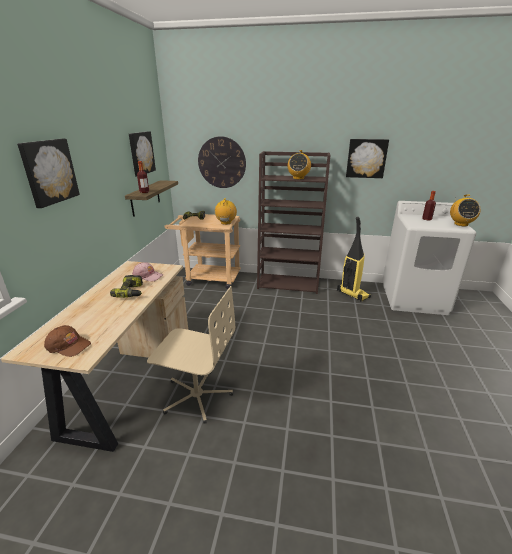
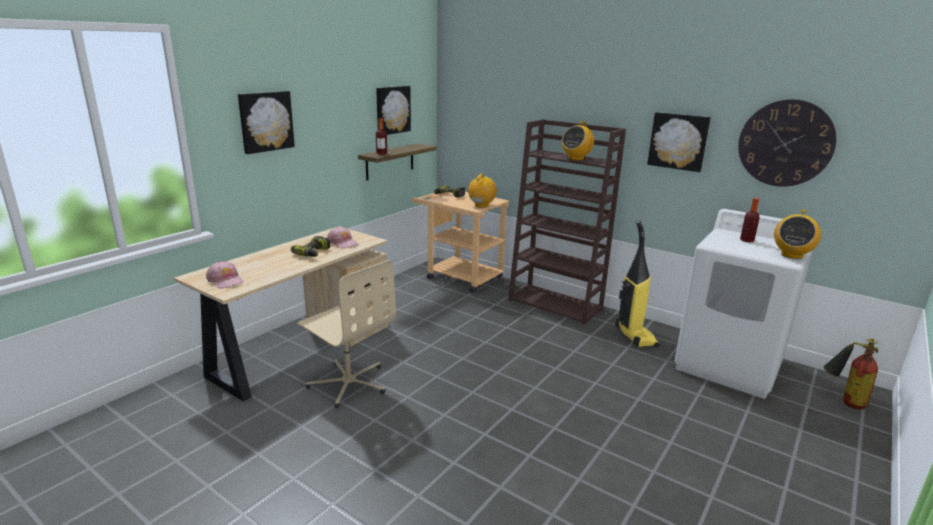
camera: 25 degrees right, 5 degrees down
(68, 345) = (225, 280): brown cap -> pink cap
(222, 162) = (495, 129): wall clock -> wall clock (785, 143)
(480, 304) = (843, 400): none -> fire extinguisher

